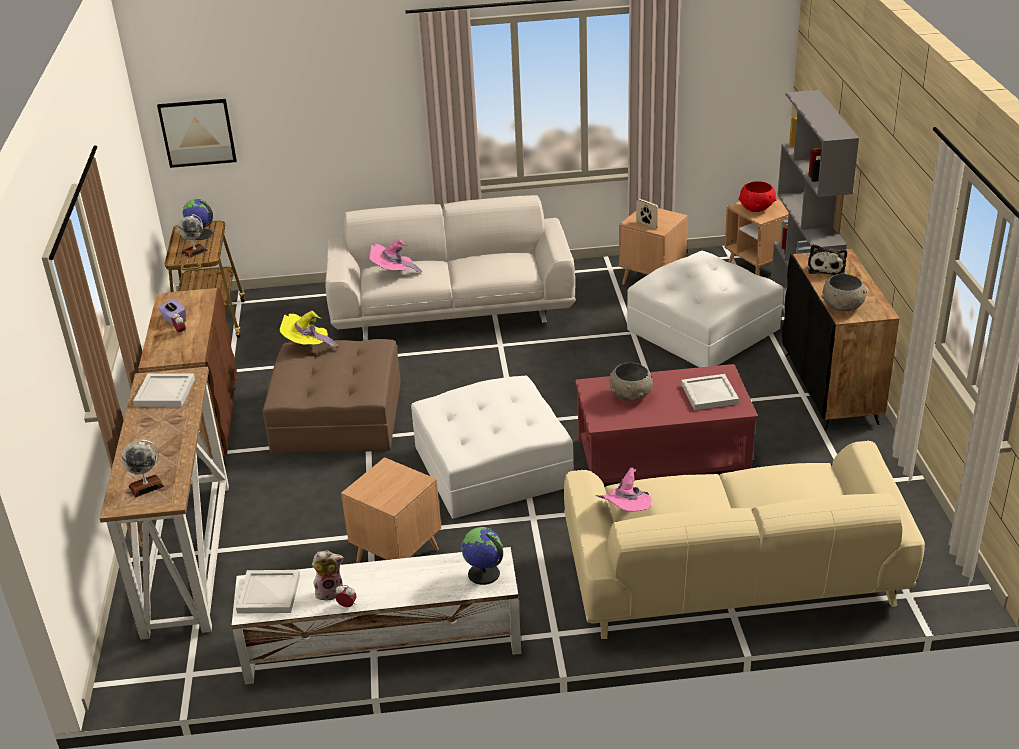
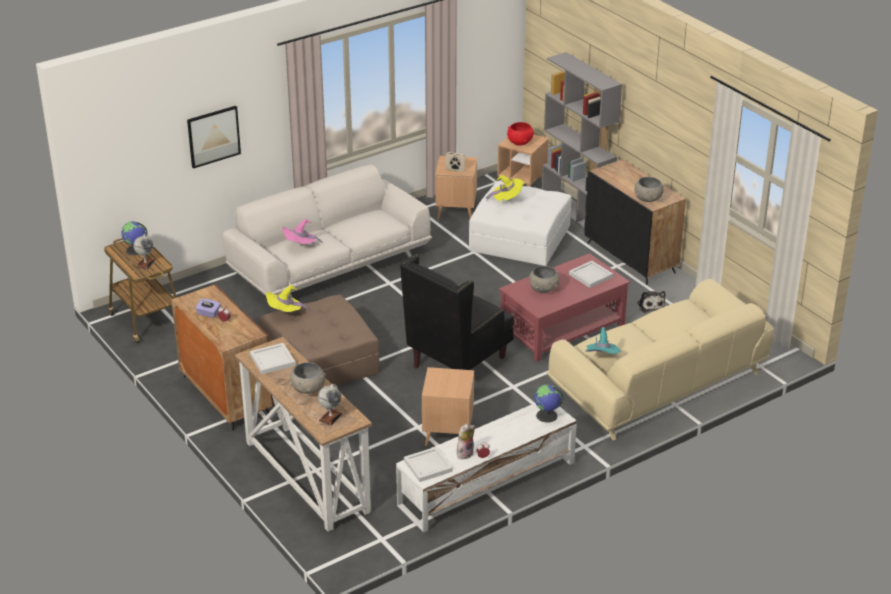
camera: 30 degrees left, 0 degrees up
(162, 441) = (308, 389): none -> grey bowl
(197, 132) = (119, 167): picture -> picture (213, 136)
(492, 465) = (458, 363): white ottoman -> black armchair
(626, 514) = (602, 359): pink hat -> turquoise hat
(690, 274) = (507, 199): none -> yellow hat
(826, 268) = (618, 175): plush toy -> plush toy (650, 305)

